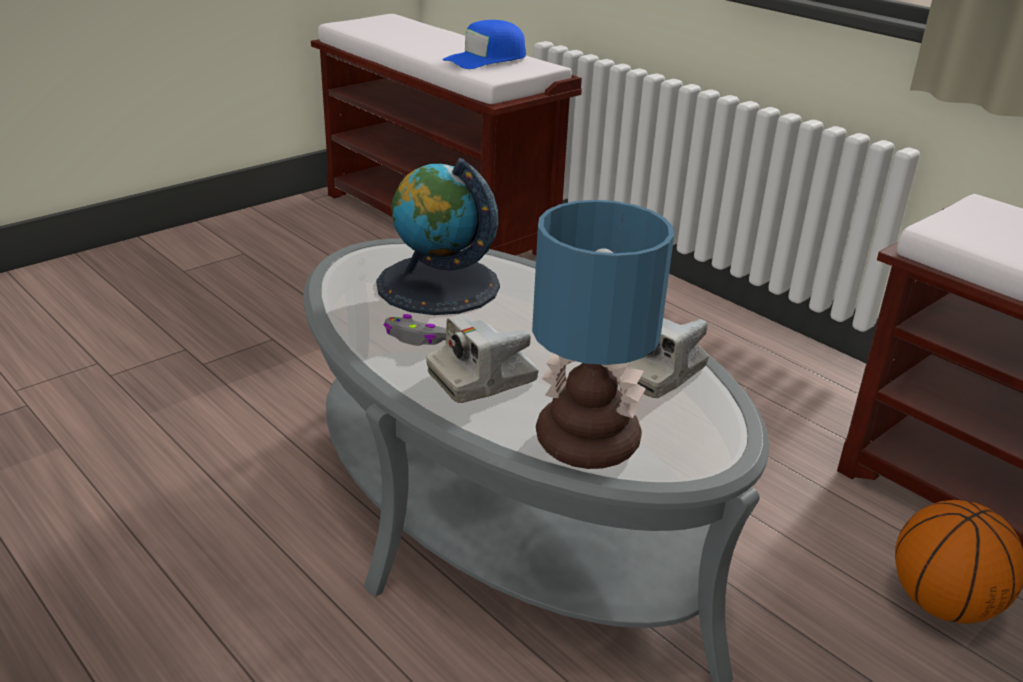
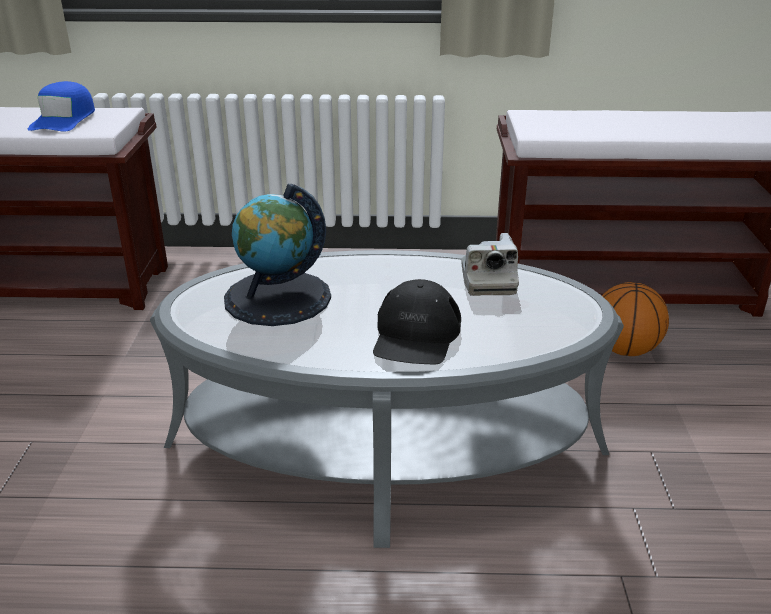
camera: 45 degrees left, 0 degrees up
(417, 338) = (333, 336): grey game controller -> none
(482, 378) = (416, 336): camera -> black cap
(583, 442) = (527, 337): table lamp -> none

